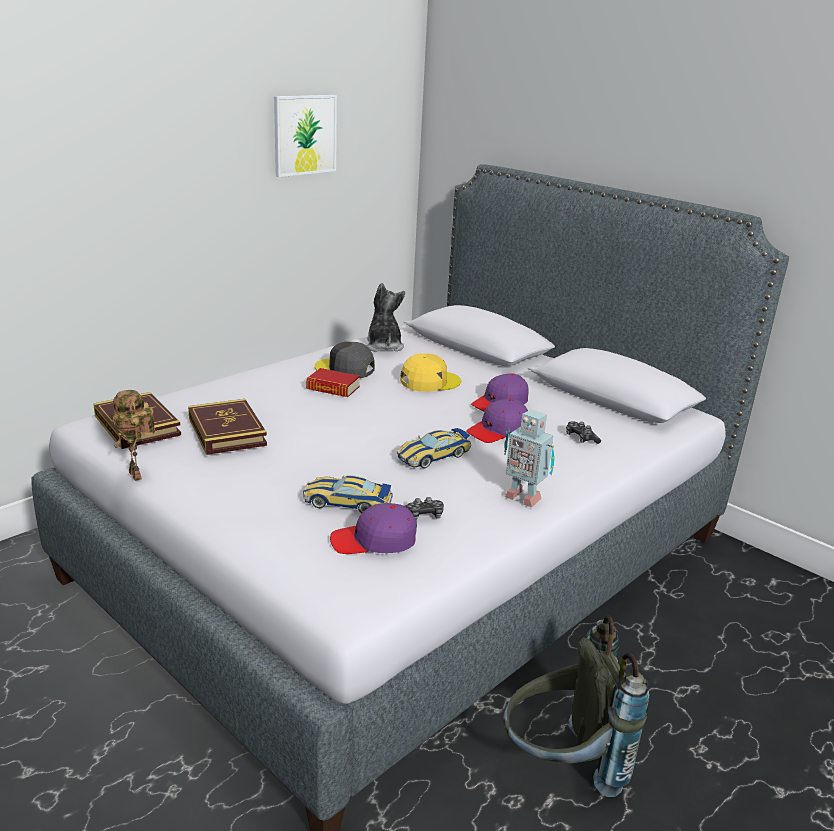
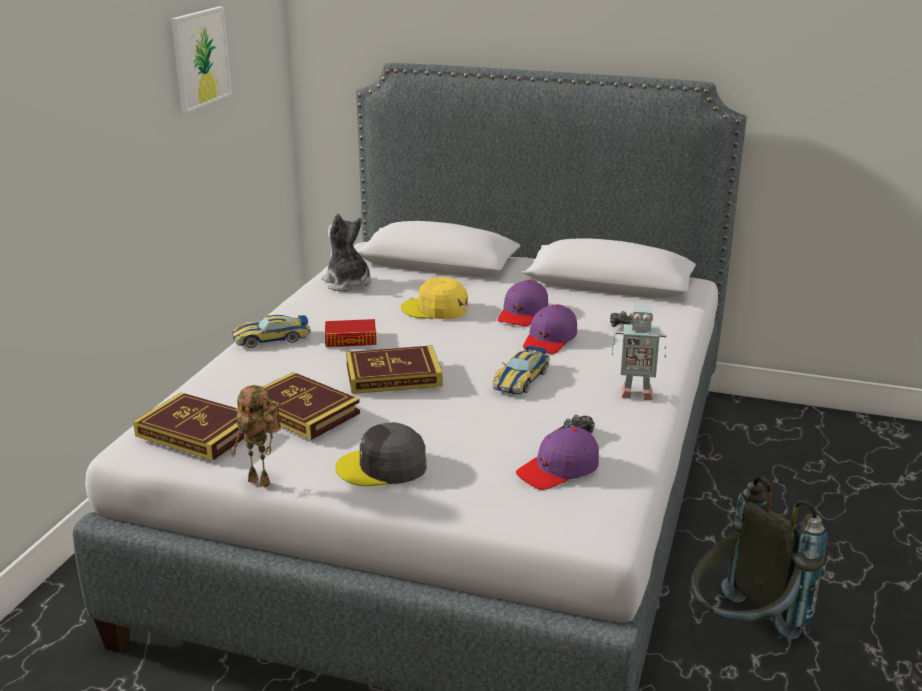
camera: 25 degrees left, 0 degrees up
(329, 423) = (393, 375): none -> book
(345, 369) = (338, 317): grey cap -> grey cap (383, 467)
(347, 502) = (495, 444): toy car -> toy car (272, 338)
(429, 381) = (435, 309): yellow cap -> yellow cap turned 120 degrees counterclockwise

